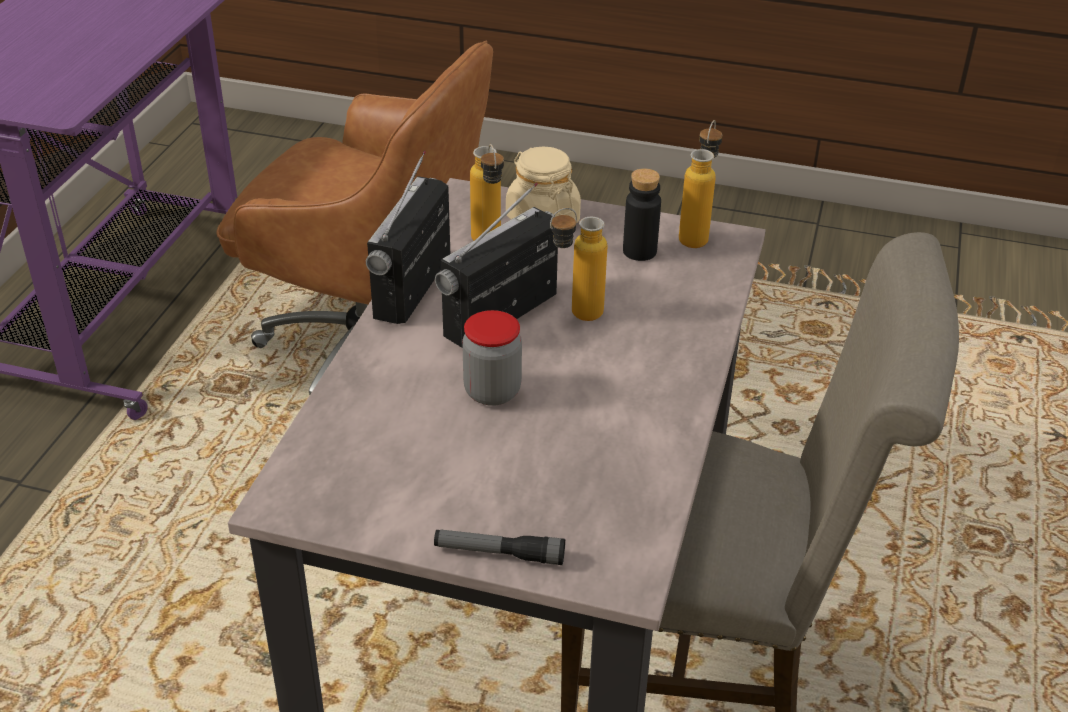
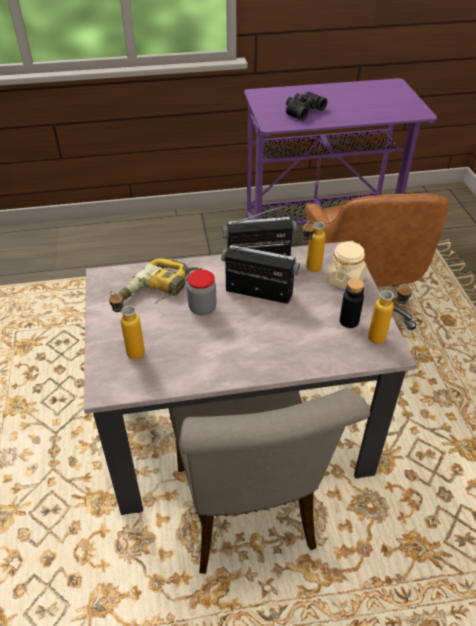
camera: 65 degrees right, 5 degrees up
(55, 65) = (302, 111): none -> black binoculars
(394, 429) = (160, 289): none -> power drill
(499, 554) = (101, 345): flashlight -> none
(575, 316) = (276, 315): bottle -> bottle (130, 350)

